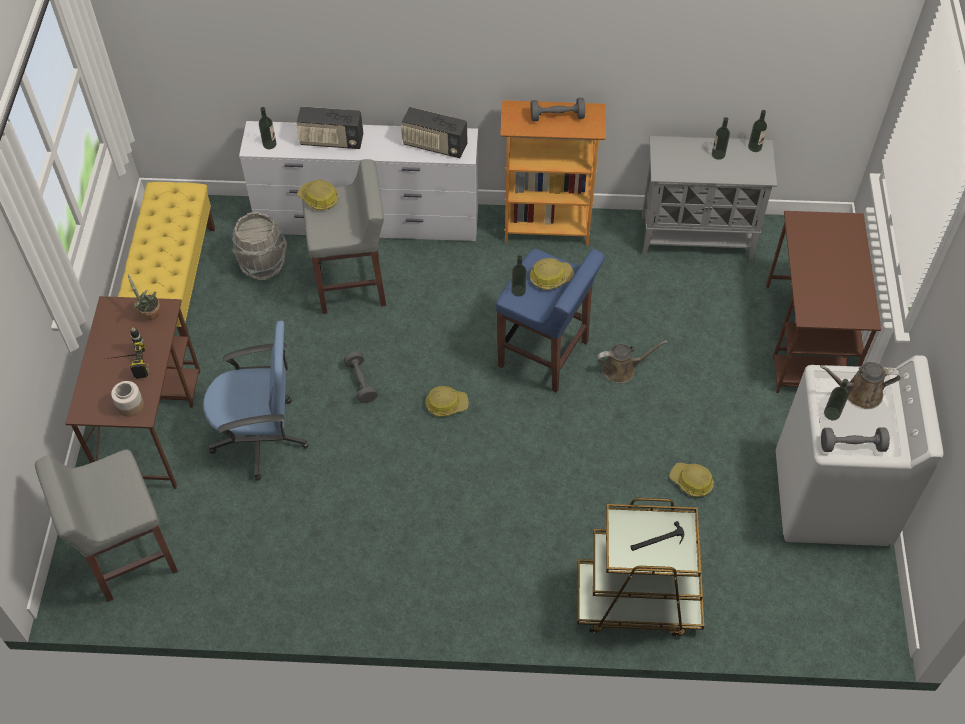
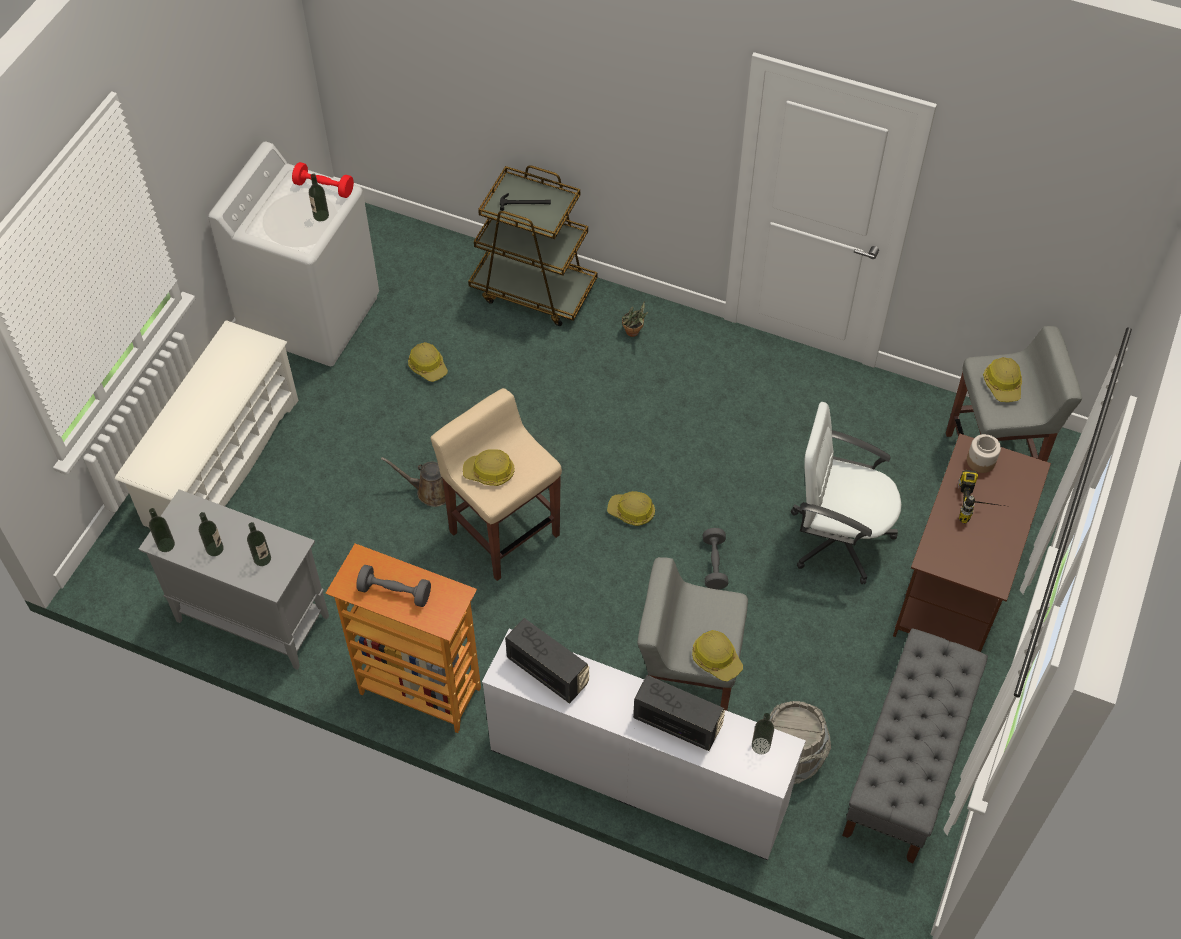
camera: 160 degrees left, 0 degrees up
(115, 497) = (1003, 384): none -> hard hat
(149, 314) = (950, 558): potted plant -> potted plant (634, 332)
(175, 283) = (906, 764): yellow bench -> grey bench
(261, 437) = (838, 537): blue office chair -> white office chair
(518, 290) = (531, 468): bottle -> bottle (262, 559)
(544, 355) = (503, 532): blue stool -> beige stool
(806, 339) = (221, 462): brown desk -> white shoe rack
(852, 445) = (324, 188): grey dumbbell -> red dumbbell
(859, 393) = (284, 224): brown watering can -> none

